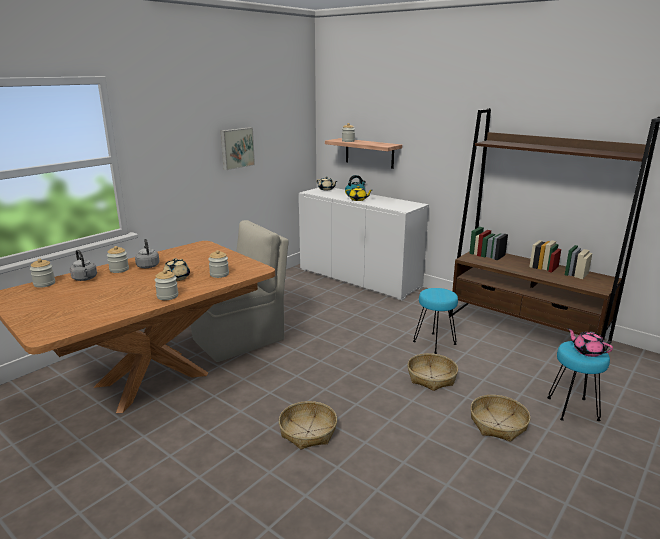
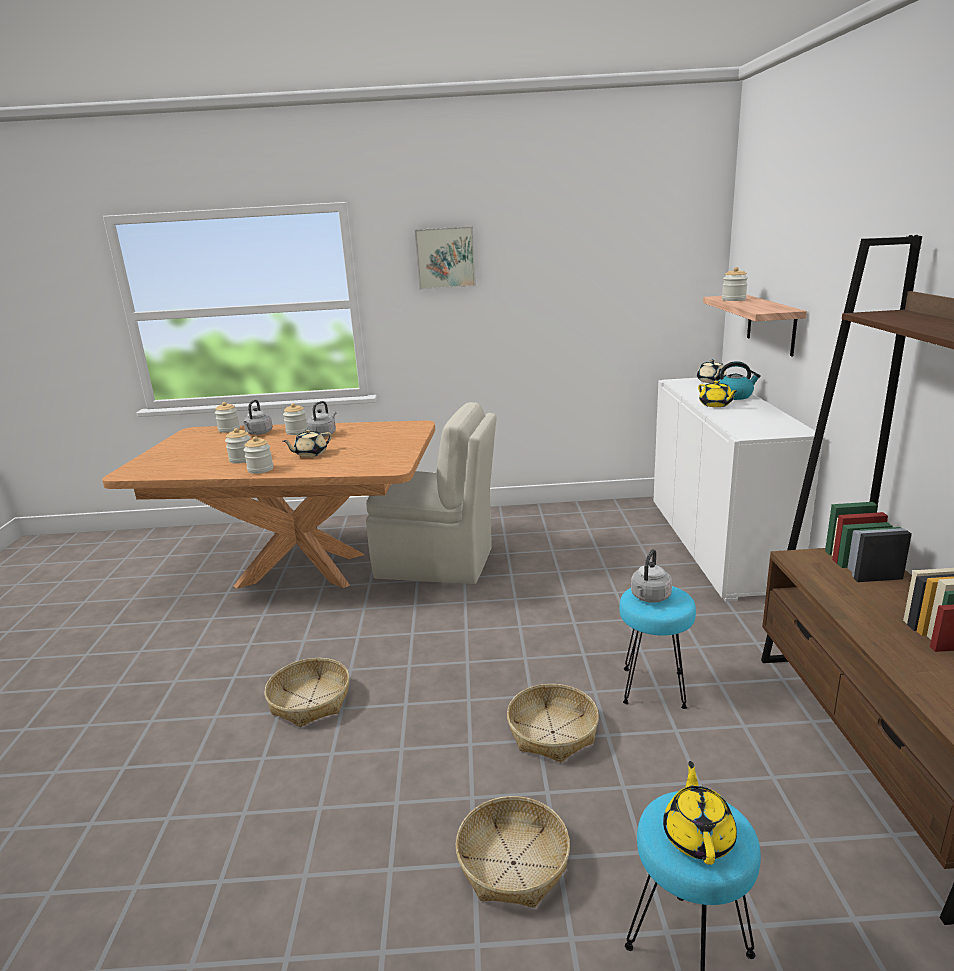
camera: 50 degrees right, 0 degrees up
(219, 274) = (347, 462): jar -> jar (241, 460)
(236, 148) = (547, 300): picture -> picture (445, 258)
(436, 294) = (649, 597): none -> grey kettle
(587, 351) = (698, 836): pink teapot -> yellow teapot

